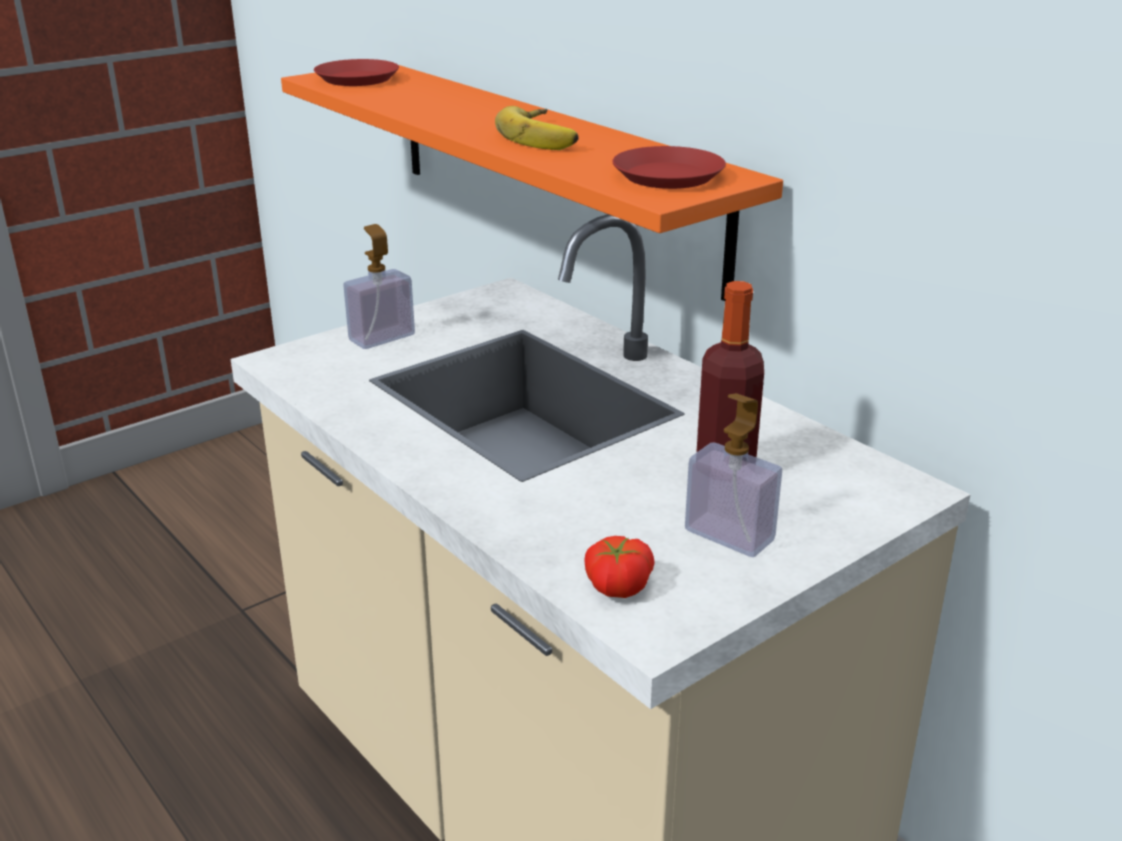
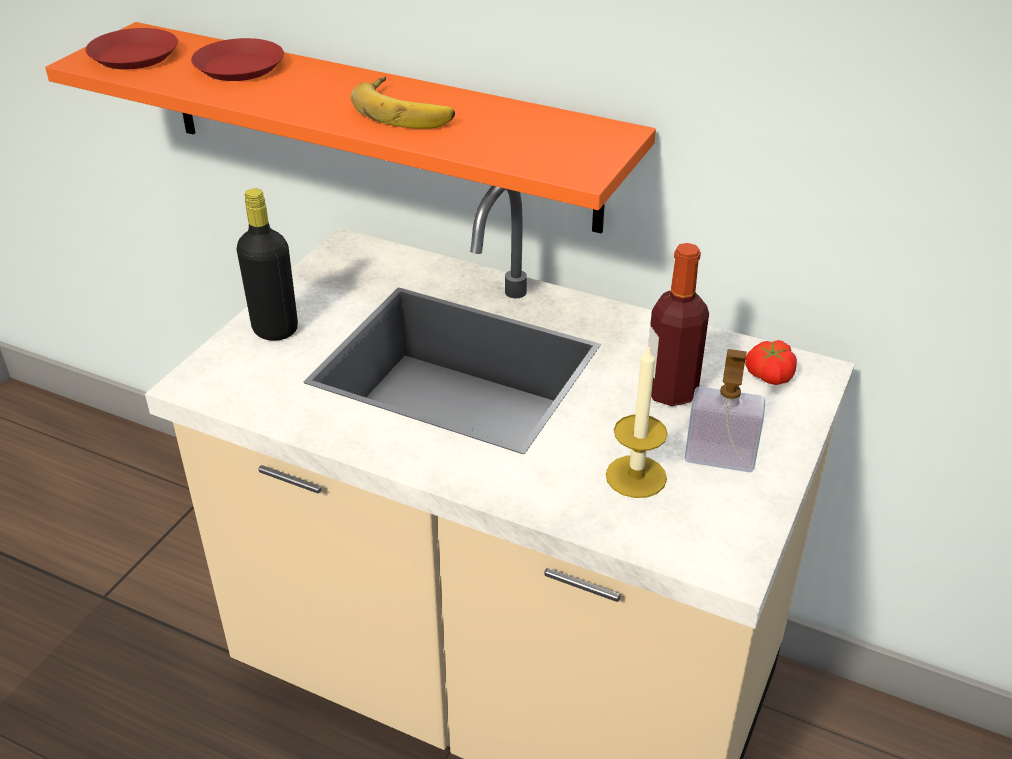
camera: 25 degrees left, 10 degrees up
(382, 337) = (275, 329): soap dispenser -> black bottle
(616, 585) = (673, 532): tomato -> tomato (768, 376)
(619, 528) = (636, 476): none -> candle
(667, 176) = (562, 144): red plate -> red plate (239, 67)

